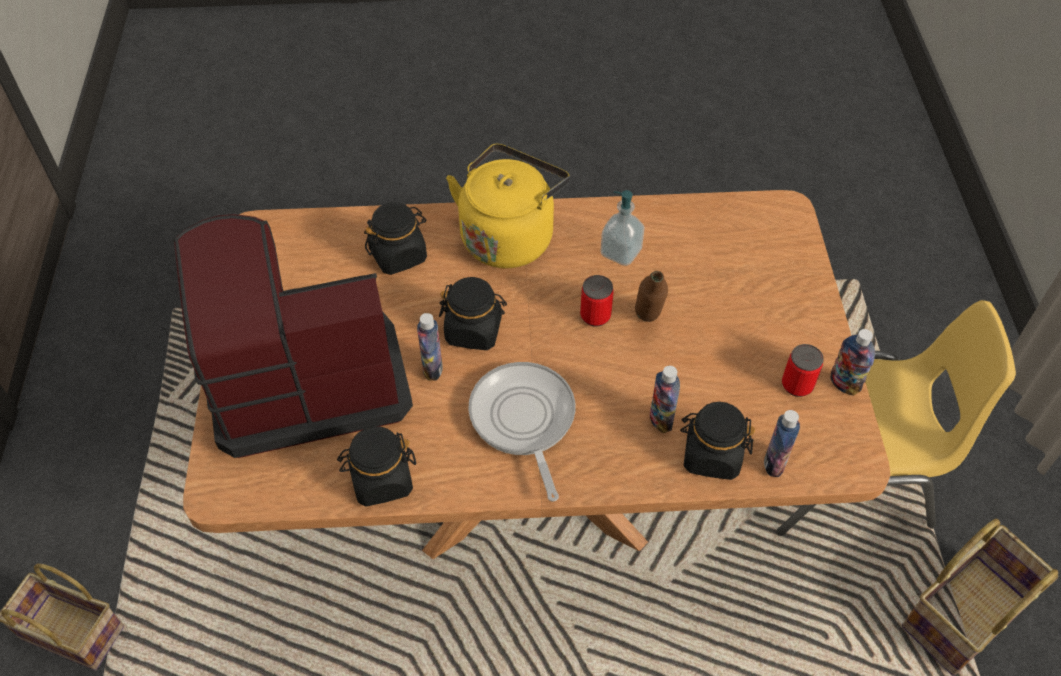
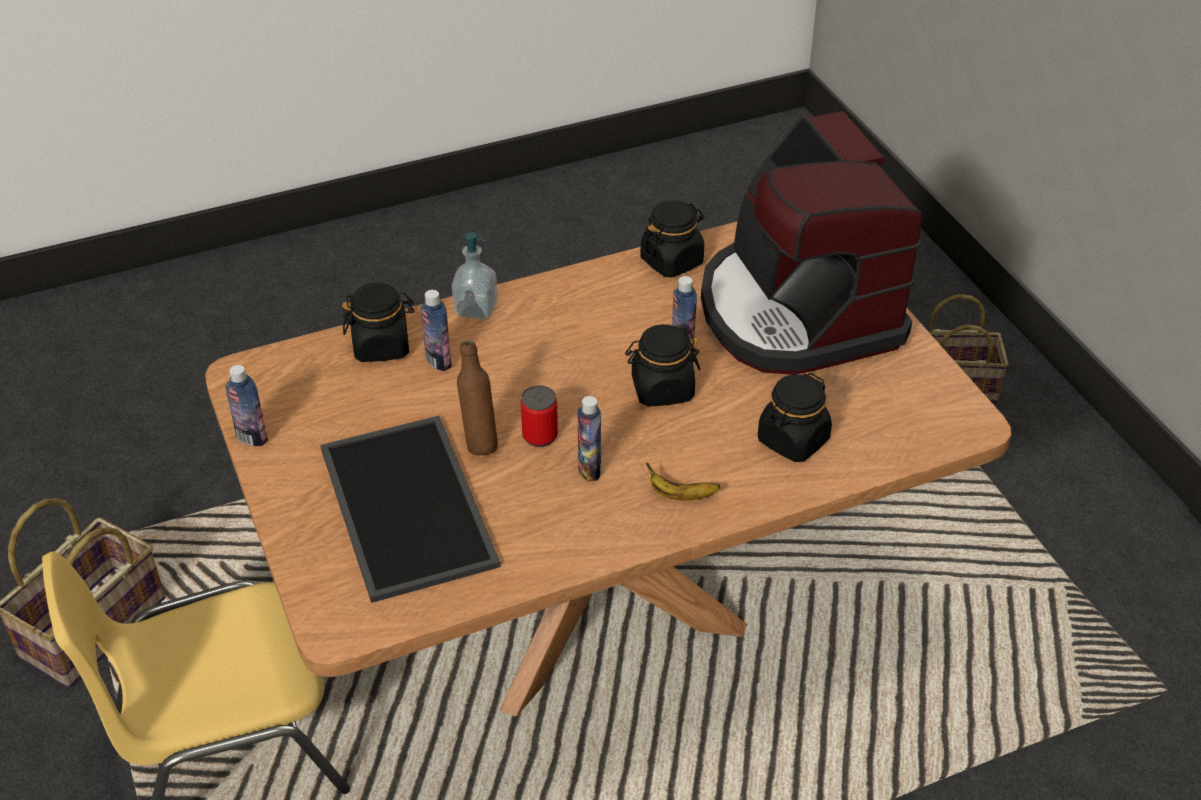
camera: 160 degrees right, 10 degrees down
(305, 377) = (797, 312): coffee machine -> coffee machine turned 105 degrees clockwise
(509, 236) = (680, 495): yellow kettle -> banana
(523, 420) = (570, 329): frying pan -> none
(621, 252) = (537, 512): soap dispenser -> soap dispenser (476, 309)
(716, 282) = (411, 507): none -> tray
(774, 463) = (320, 354): bottle -> bottle (589, 469)
(797, 385) = (303, 424): can -> none

